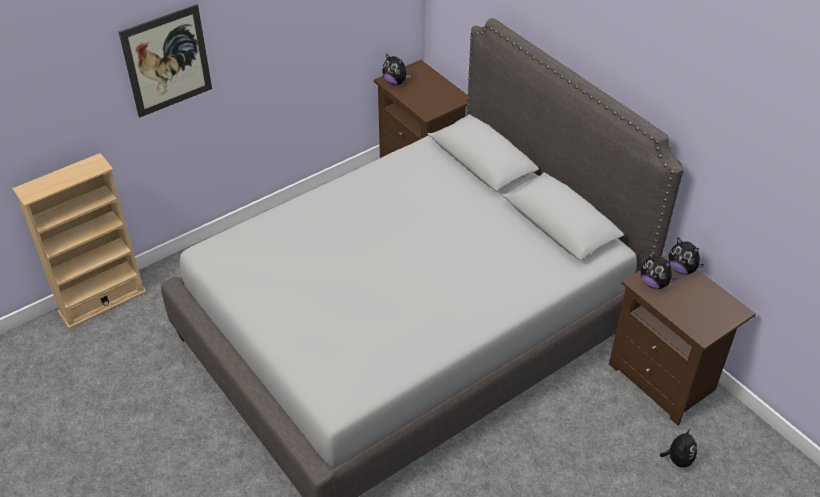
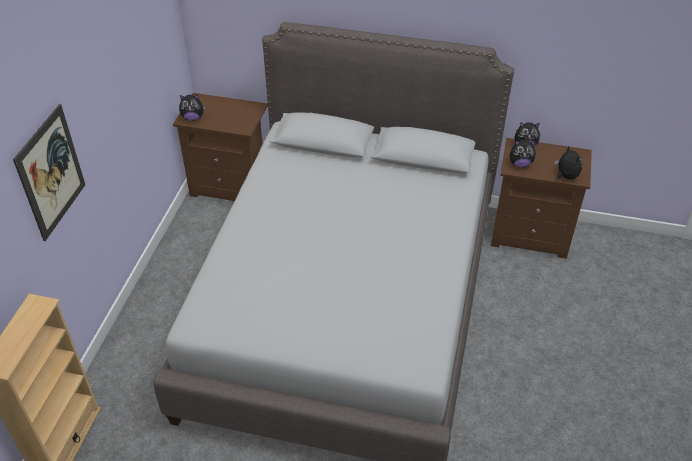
camera: 40 degrees left, 0 degrees up
(678, 459) = (588, 279): plush toy -> plush toy (565, 176)

